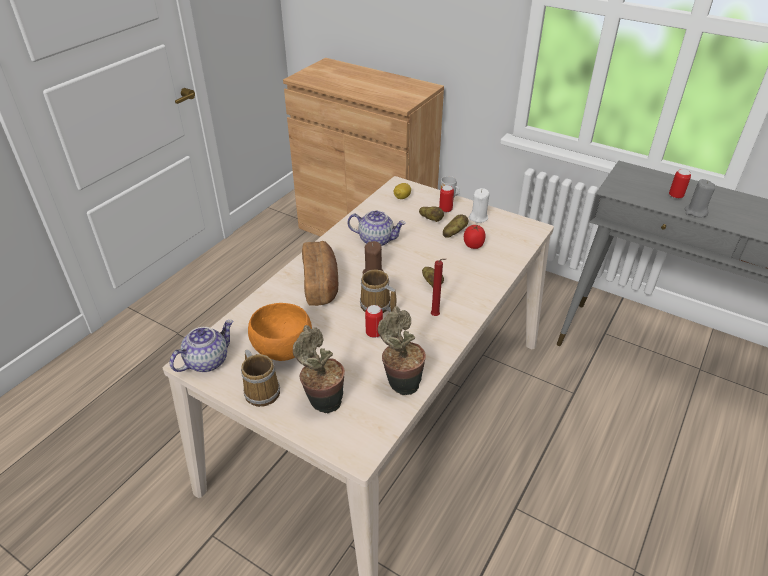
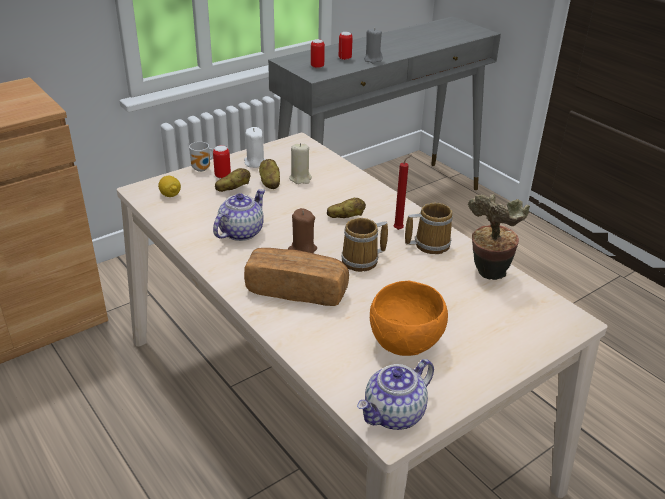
camera: 70 degrees left, 5 degrees down
(207, 361) = (394, 414): teapot -> teapot turned 105 degrees counterclockwise
(262, 390) = (466, 373): mug -> mug (429, 244)
(322, 401) = (497, 330): potted plant -> none
(374, 333) = (406, 272): can -> can (317, 66)
(473, 245) = (300, 178): tomato -> beige candle

